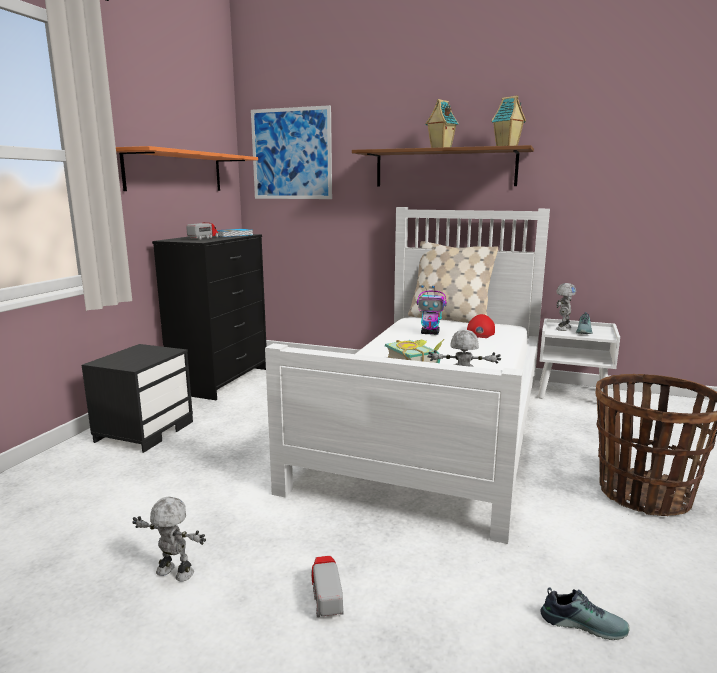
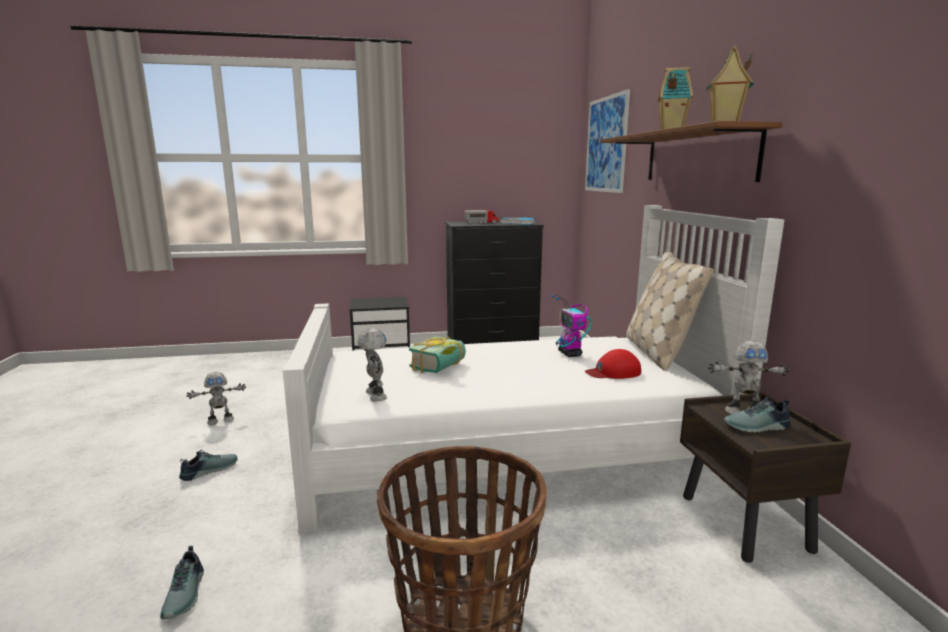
camera: 60 degrees right, 0 degrees up
(174, 574) = (220, 420): toy robot -> toy robot turned 75 degrees clockwise
(175, 172) = (487, 166): orange shelf -> none
(326, 594) = (209, 470): toy truck -> shoe
(573, 394) = (746, 524): white nightstand -> brown nightstand

